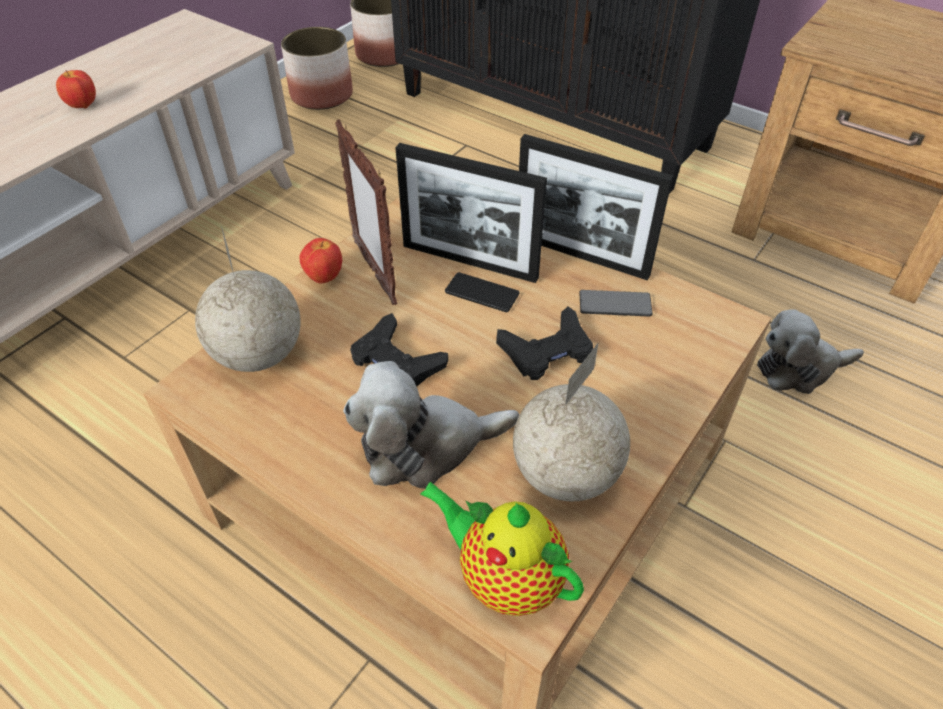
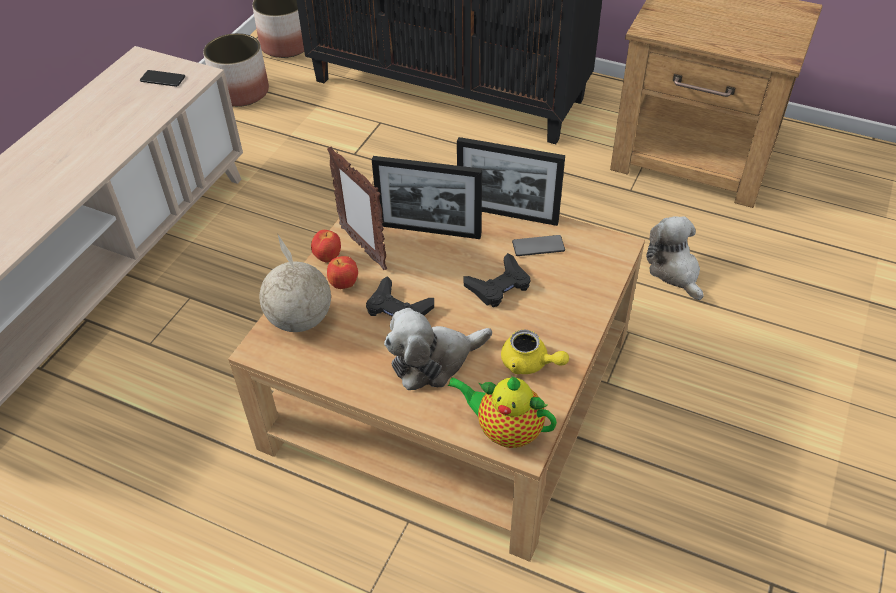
camera: 10 degrees left, 0 degrees up
(83, 106) = (90, 147): apple -> apple (344, 285)
(482, 293) = (444, 252): phone -> phone (162, 79)
(567, 474) = (530, 363): globe -> yellow teapot
(799, 368) = (674, 271): plush toy -> plush toy turned 90 degrees clockwise

